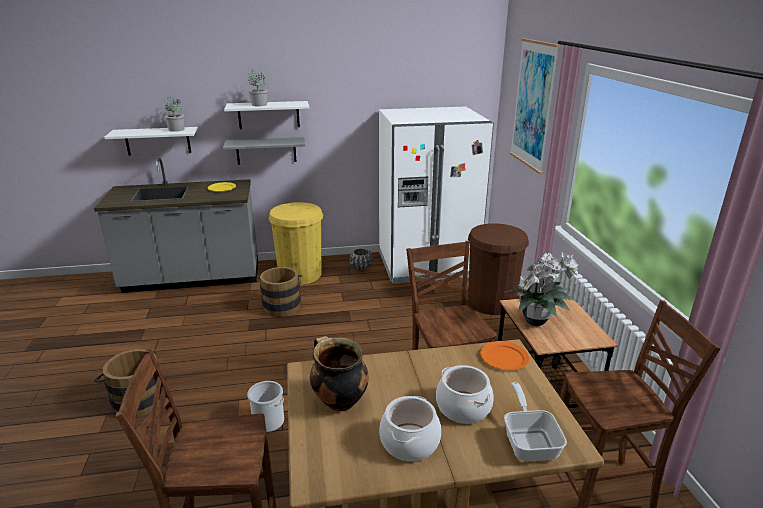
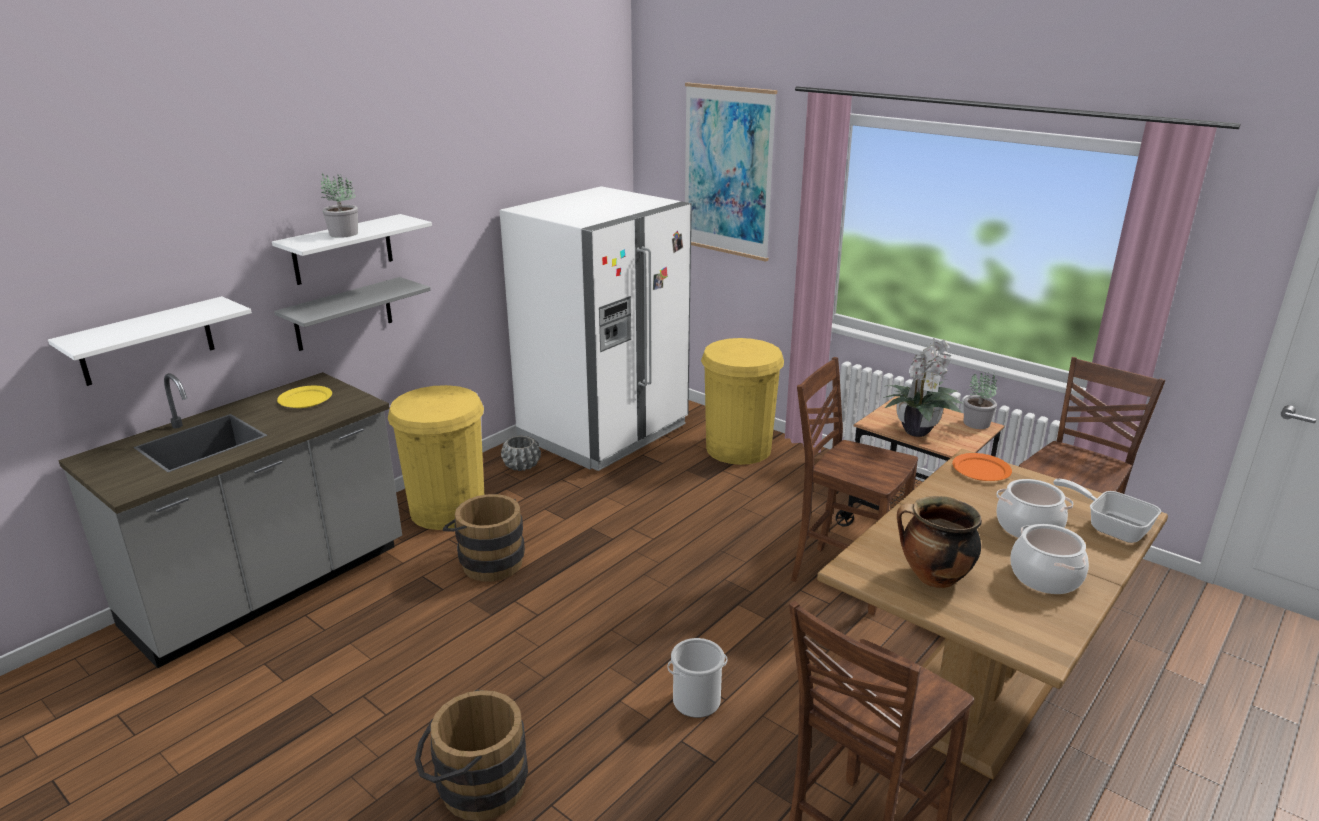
camera: 40 degrees left, 0 degrees up
(176, 130) = (198, 310): potted plant -> potted plant (977, 423)
(491, 302) = (738, 448): brown trash can -> yellow trash can

